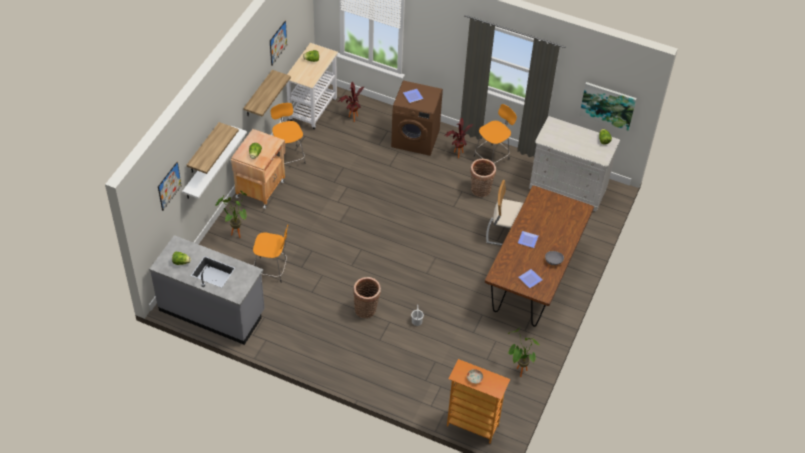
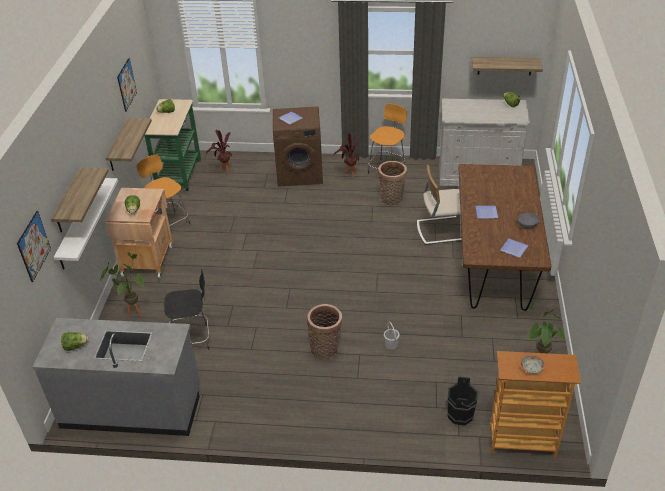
camera: 15 degrees left, 10 degrees down
(272, 270) = (192, 339): orange stool -> black stool
(313, 109) = (179, 174): white cart -> green cart
(441, 392) = (462, 415): none -> black bucket
(607, 105) = (504, 66): picture -> shelf

